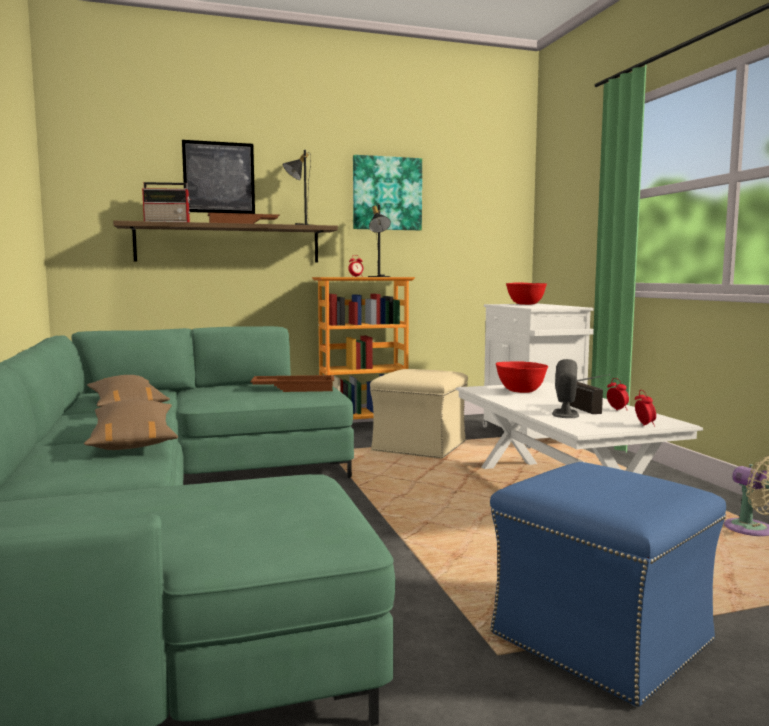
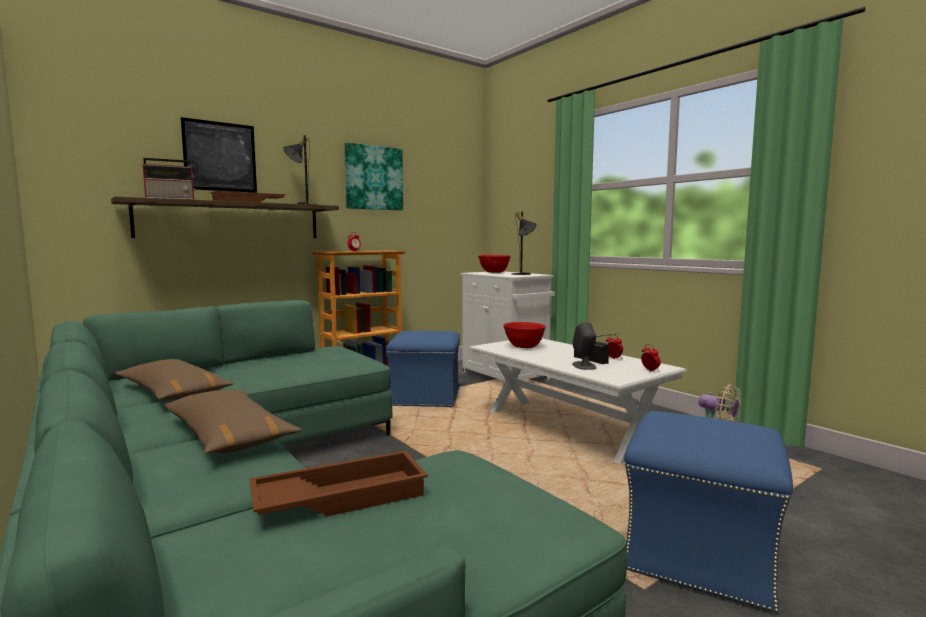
camera: 20 degrees left, 0 degrees up
(294, 388) = (328, 358): brown tray -> brown tray (341, 496)
(379, 276) = (372, 250): black table lamp -> black table lamp (523, 274)
(420, 446) = (425, 397): beige ottoman -> blue ottoman

